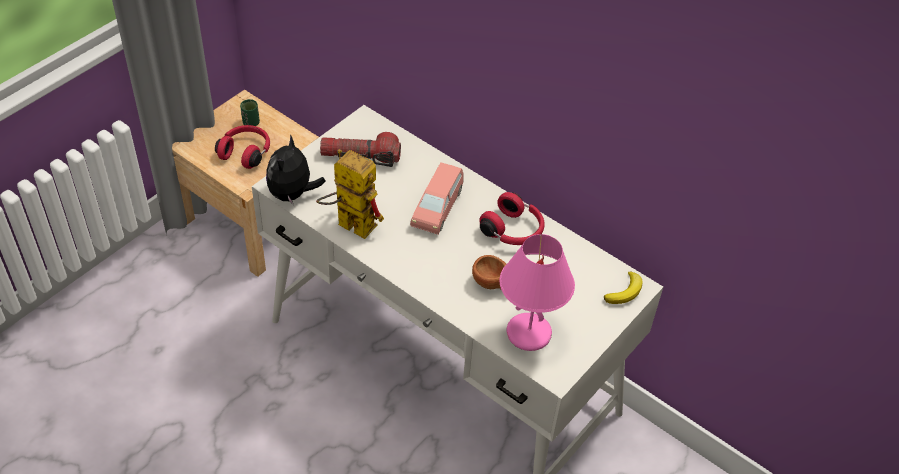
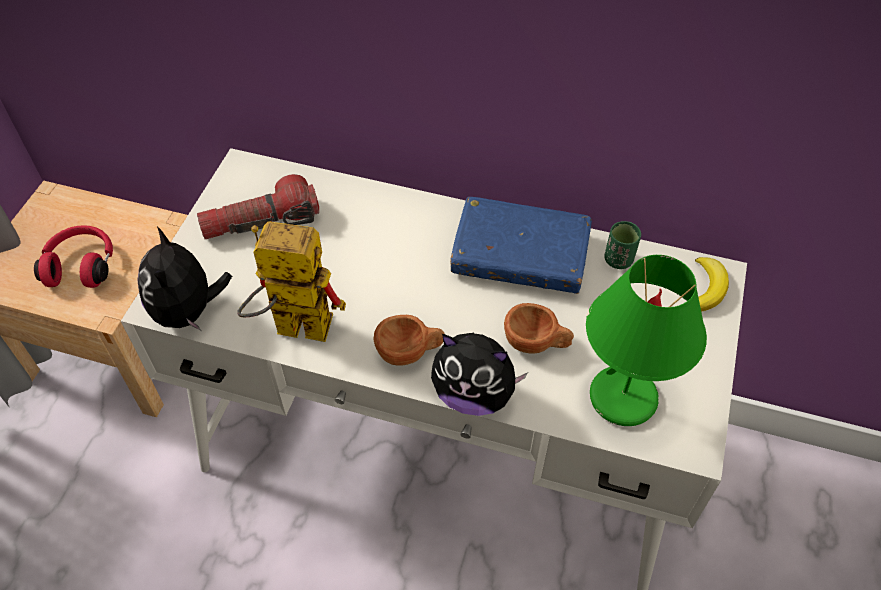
camera: 20 degrees left, 5 degrees up
(251, 123) = (72, 222): green cup -> green cup (618, 260)
(412, 262) = (410, 352): none -> brown cup
(437, 207) = (403, 258): pink toy car -> none
(438, 299) = (474, 394): none -> plush toy
(513, 231) = (520, 255): red headphones -> blue book
(529, 333) = (624, 397): pink table lamp -> green table lamp

